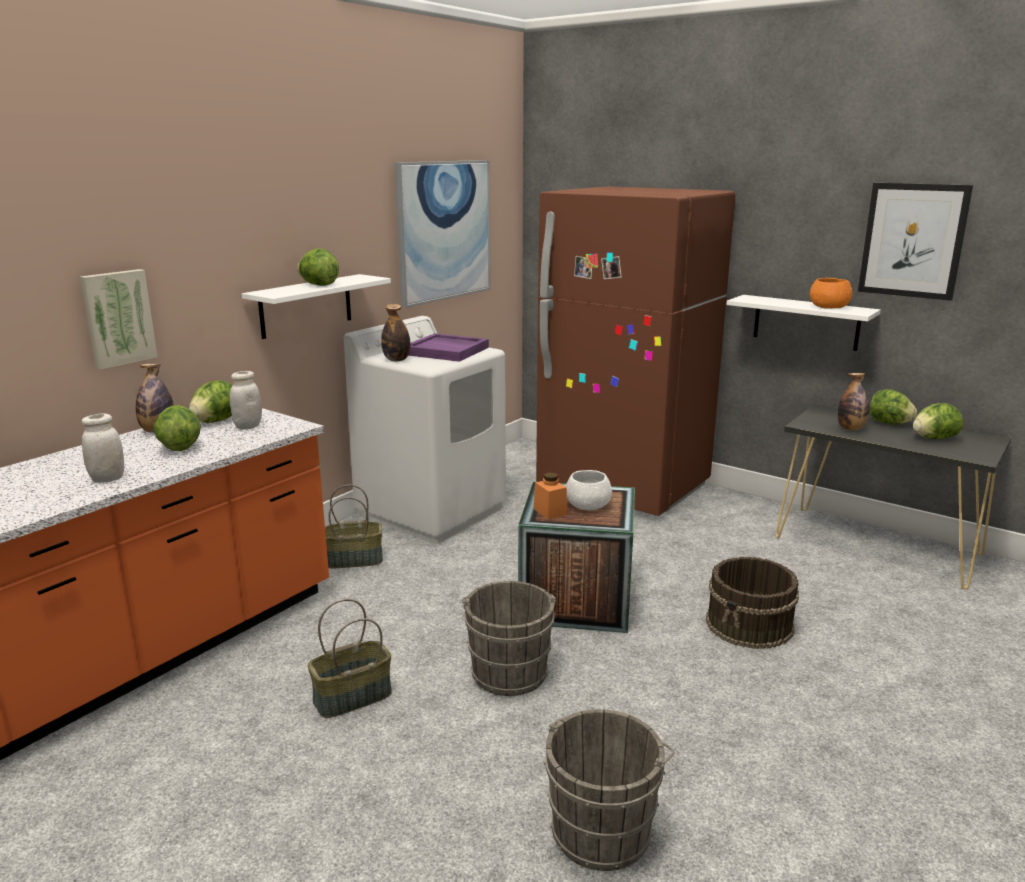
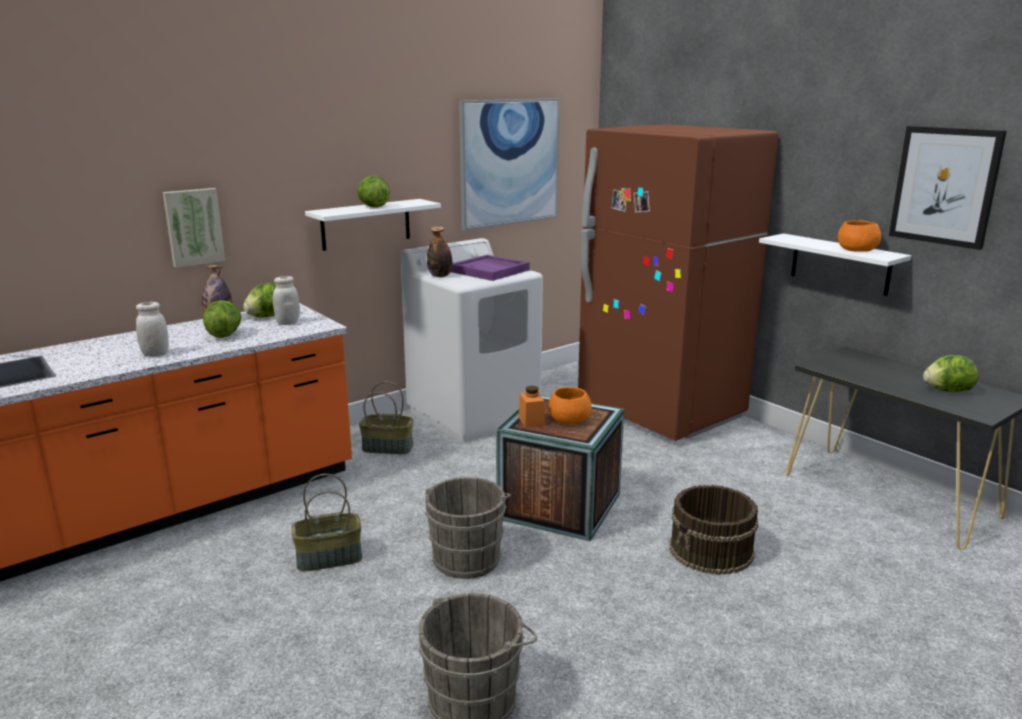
camera: 15 degrees right, 0 degrees up
(588, 505) = (570, 420): white bowl -> orange bowl
(851, 429) = (863, 374): bottle -> none
(889, 423) = (909, 372): lettuce -> none

